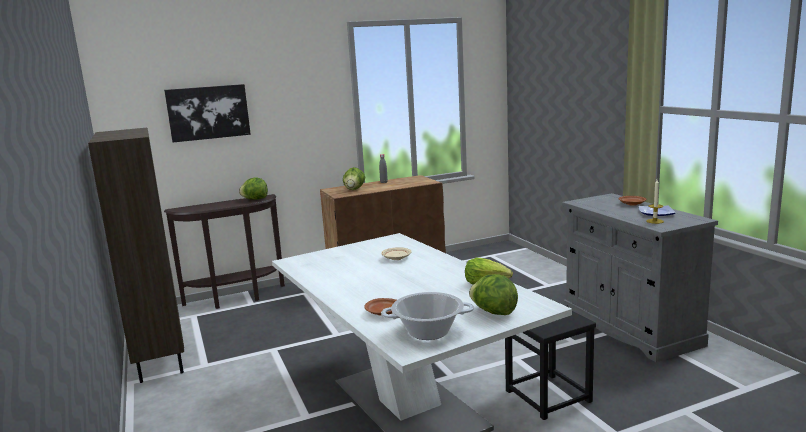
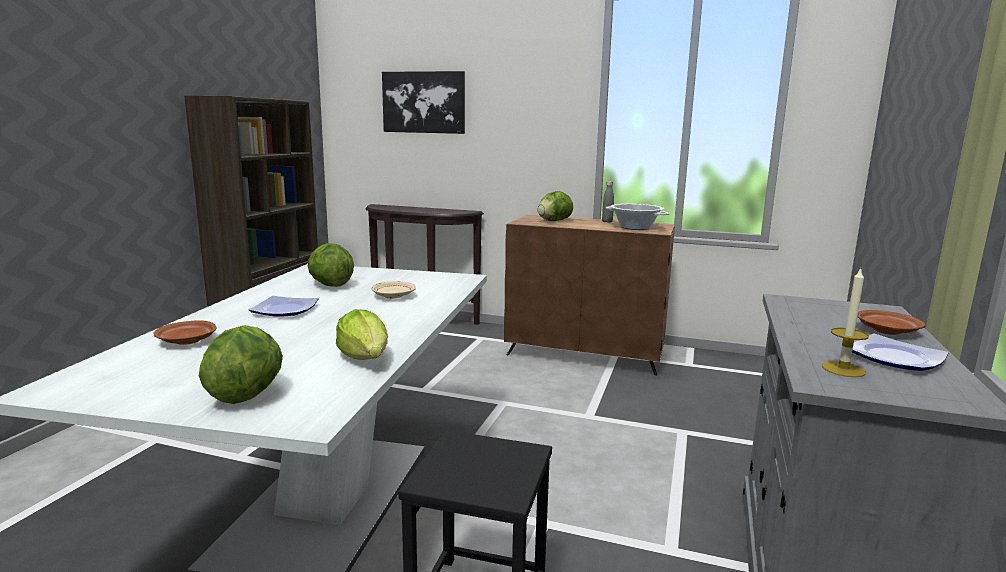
camera: 40 degrees right, 0 degrees up
(255, 199) = (451, 211): lettuce -> lettuce (330, 285)
(372, 284) = (285, 310): none -> plate
(428, 331) = (131, 380): cooking pot -> cooking pot (635, 227)

